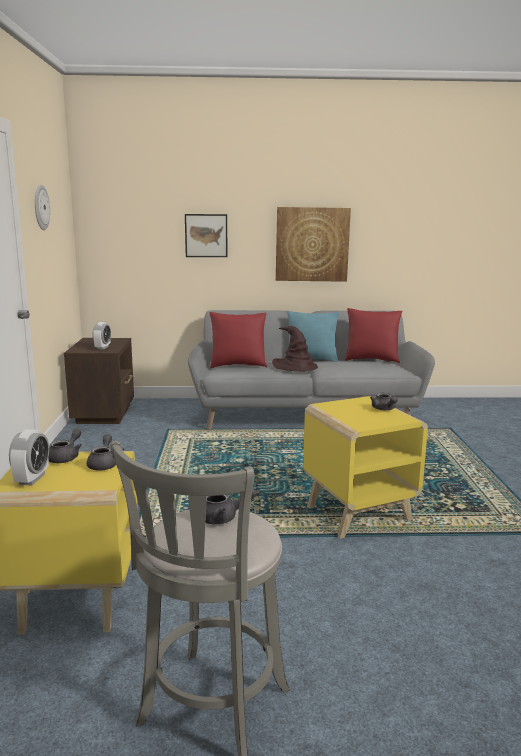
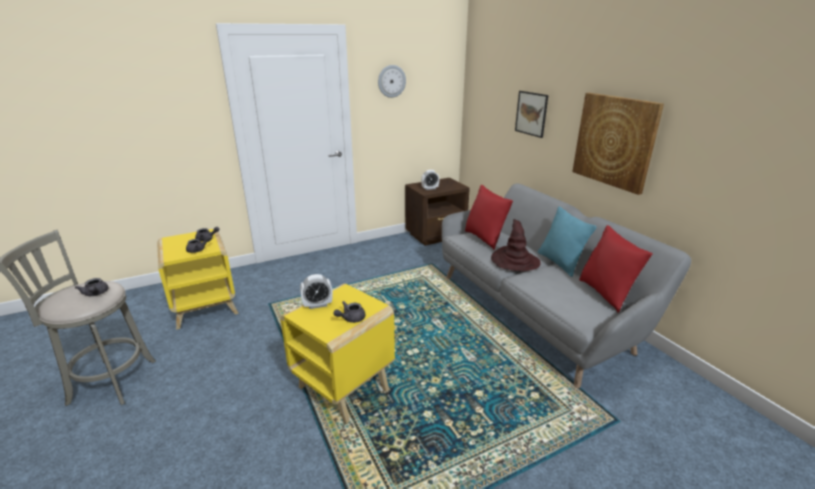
camera: 65 degrees right, 10 degrees up
(32, 479) = (177, 240): alarm clock -> alarm clock (317, 305)

